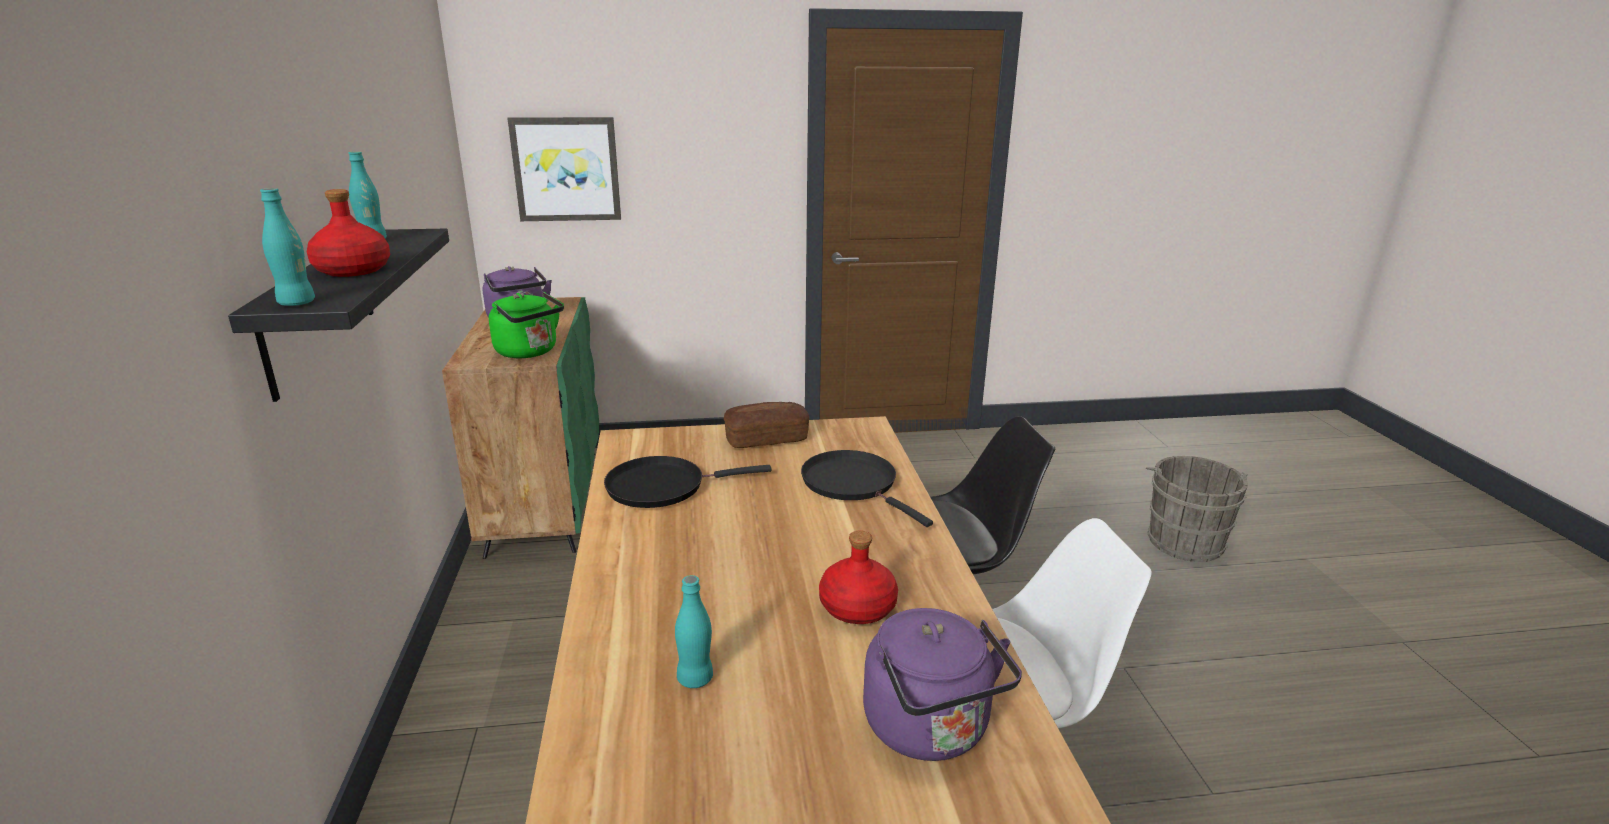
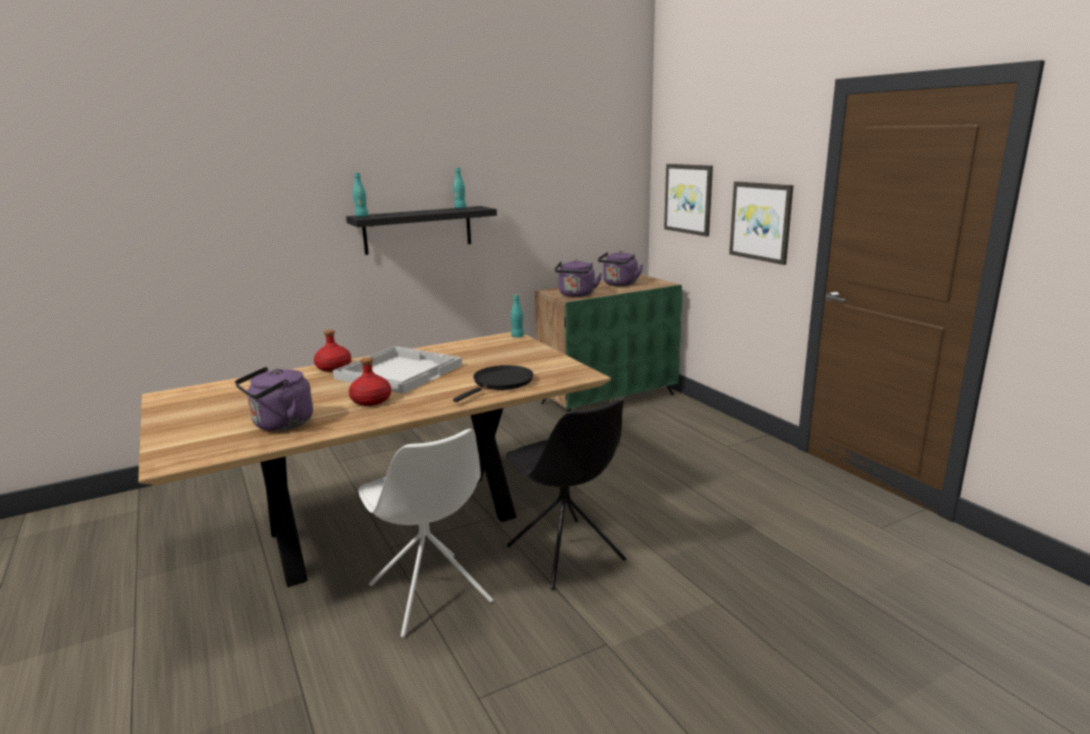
camera: 70 degrees right, 5 degrees down
(352, 270) = (410, 213): red bottle -> red bottle (333, 368)
(529, 352) = (576, 295): green kettle -> purple kettle
(662, 487) = (465, 351): black frying pan -> none
(695, 679) = (309, 383): turquoise bottle -> turquoise bottle (517, 336)
(715, 187) = (761, 221): none -> picture
(715, 562) = (399, 371): none -> white tray
(766, 439) = (541, 358): bread -> none
(1183, 540) = (882, 682): grey bucket -> none

